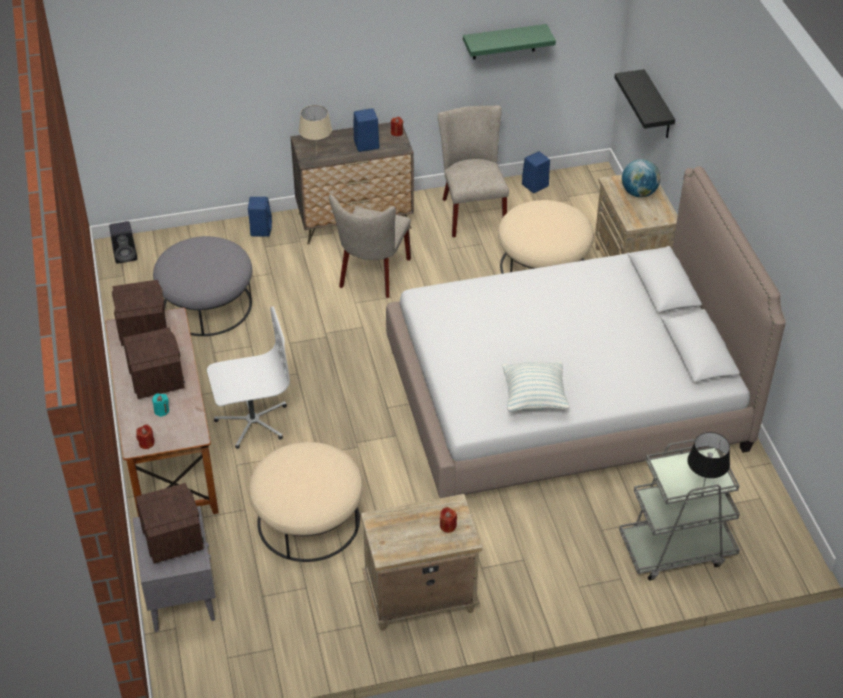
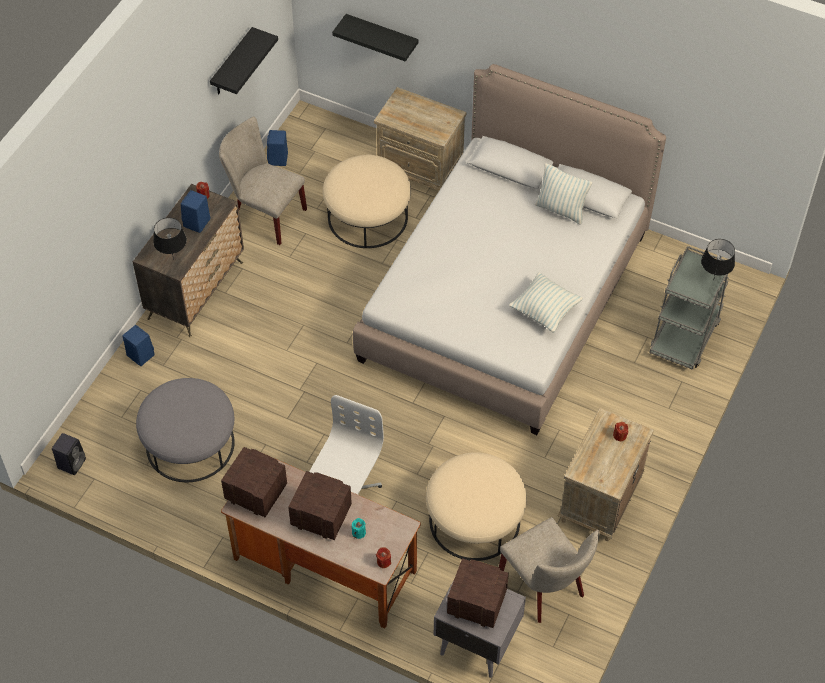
camera: 50 degrees left, 10 degrees up
(316, 154) = (174, 259): beige table lamp -> black table lamp
(372, 276) = (269, 320): beige chair -> beige chair (545, 588)
(504, 42) = (232, 63): green shelf -> black shelf
(639, 193) = (413, 111): globe -> none
(660, 344) = (561, 210): none -> pillow

